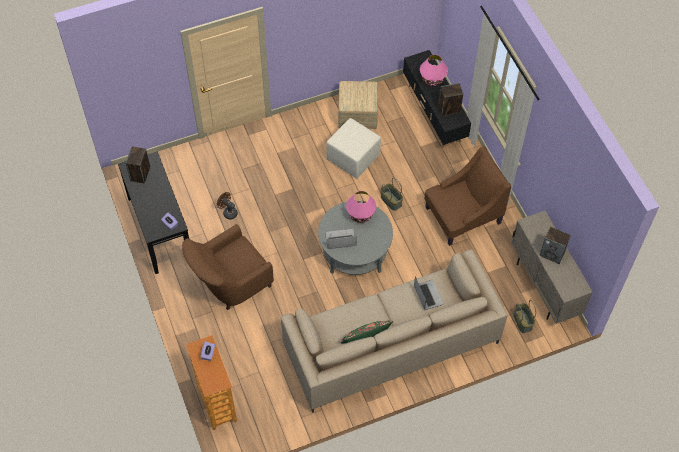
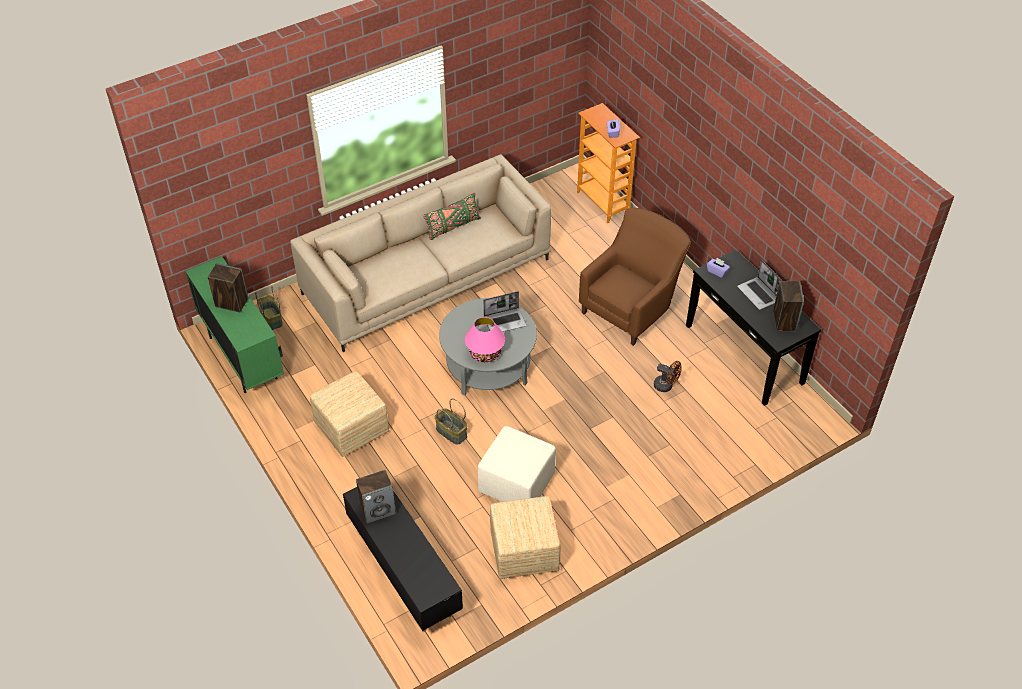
camera: 170 degrees right, 10 degrees down
(427, 295) = (387, 273): laptop -> laptop (759, 294)
(432, 79) = (409, 556): pink table lamp -> none
(462, 215) = (351, 428): brown armchair -> ottoman
(543, 287) = (243, 358): beige cabinet -> green cabinet

